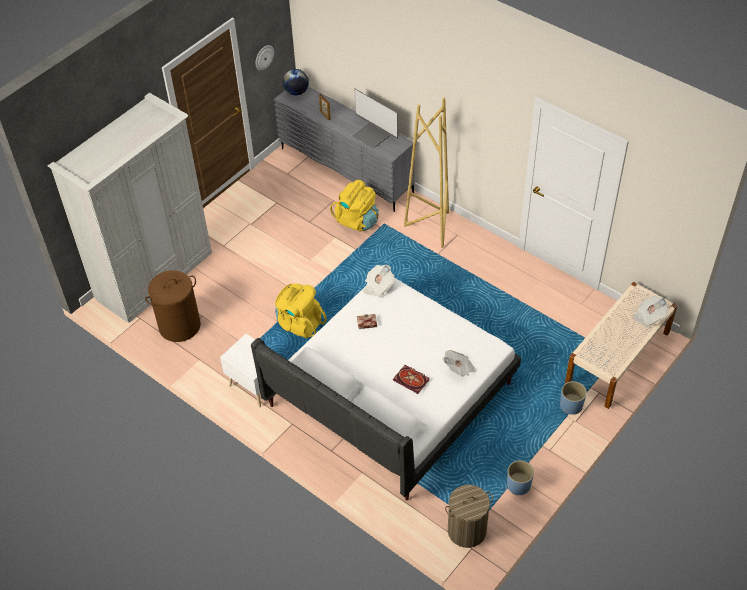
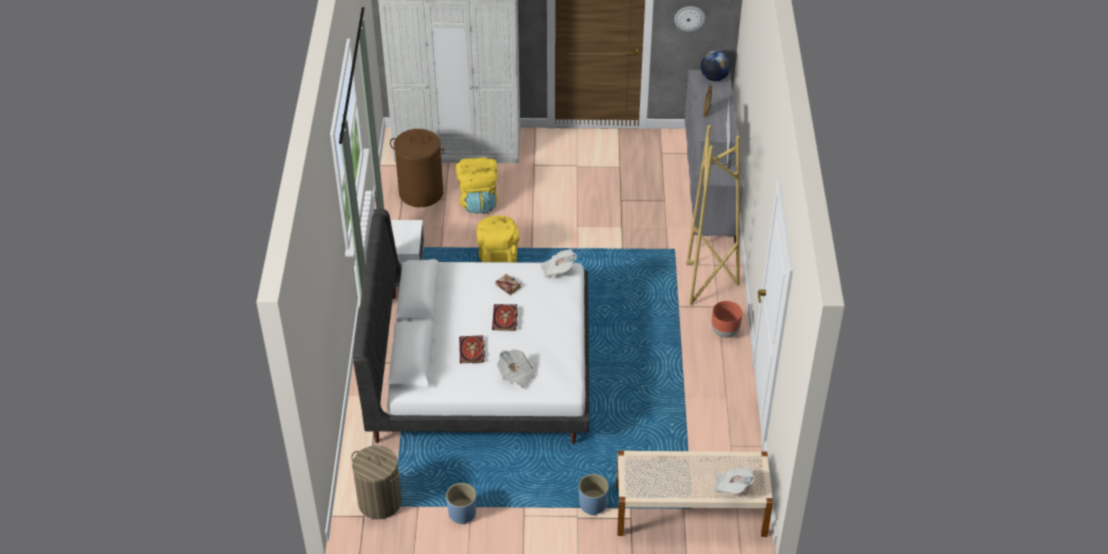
camera: 50 degrees right, 5 degrees down
(357, 220) = (657, 229): yellow backpack -> yellow backpack (478, 201)
(398, 343) = (505, 319): none -> book
(482, 245) = (725, 332): none -> brown planter

